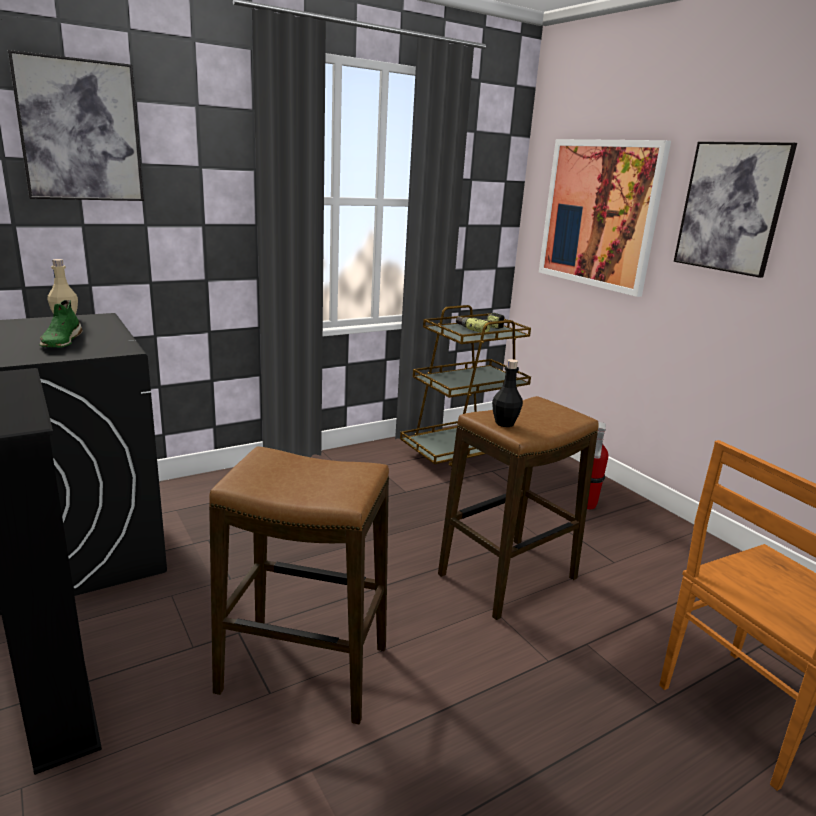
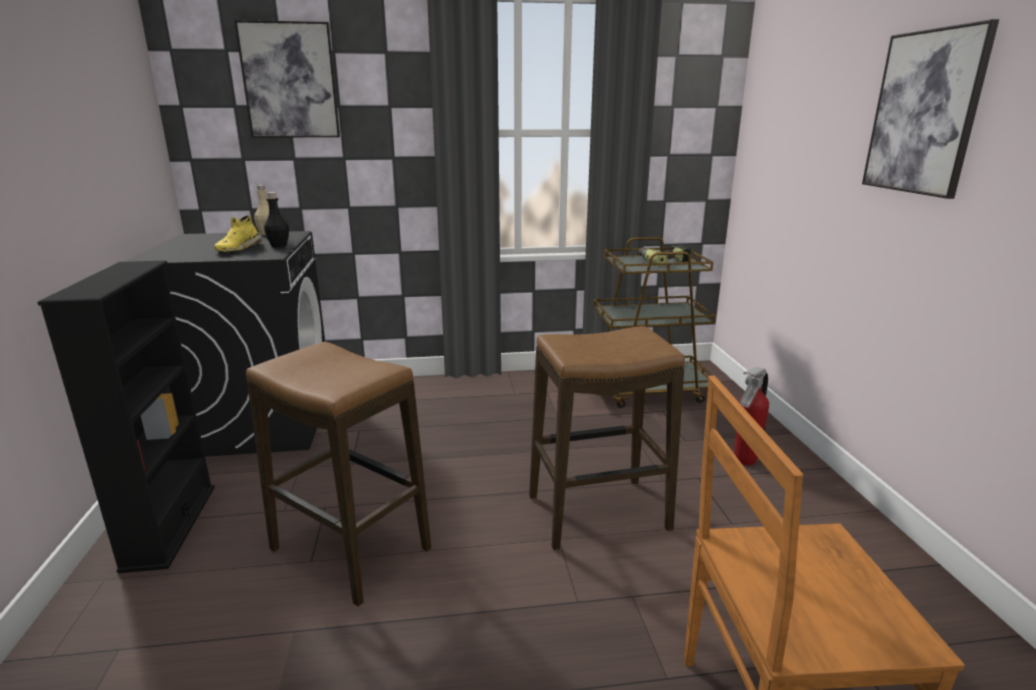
camera: 25 degrees right, 0 degrees up
(61, 342) = (238, 248): green shoe -> yellow shoe
(505, 423) = (571, 346): black bottle -> black bottle (278, 245)
(599, 214) = (800, 135): picture -> none

